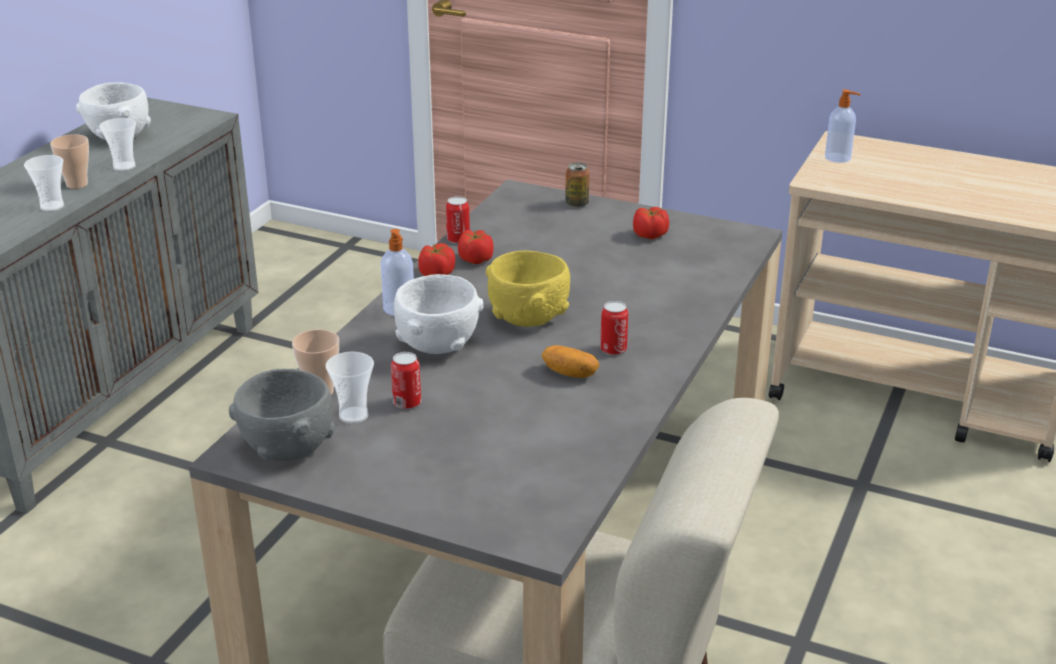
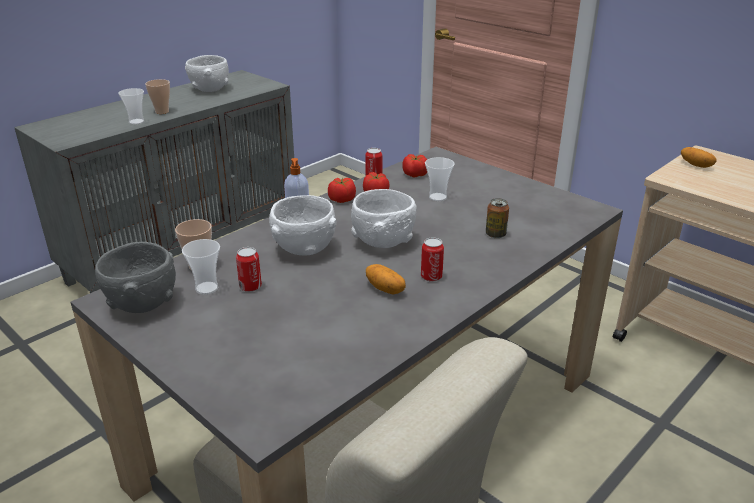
camera: 20 degrees right, 0 degrees up
(124, 166) = (197, 105): cup -> cup (438, 197)
(528, 319) = (383, 242): yellow bowl -> white bowl
(577, 204) = (474, 168): can -> can (495, 234)
(650, 235) = (514, 198): tomato -> tomato (415, 175)
(838, 158) = (696, 165): soap dispenser -> potato

